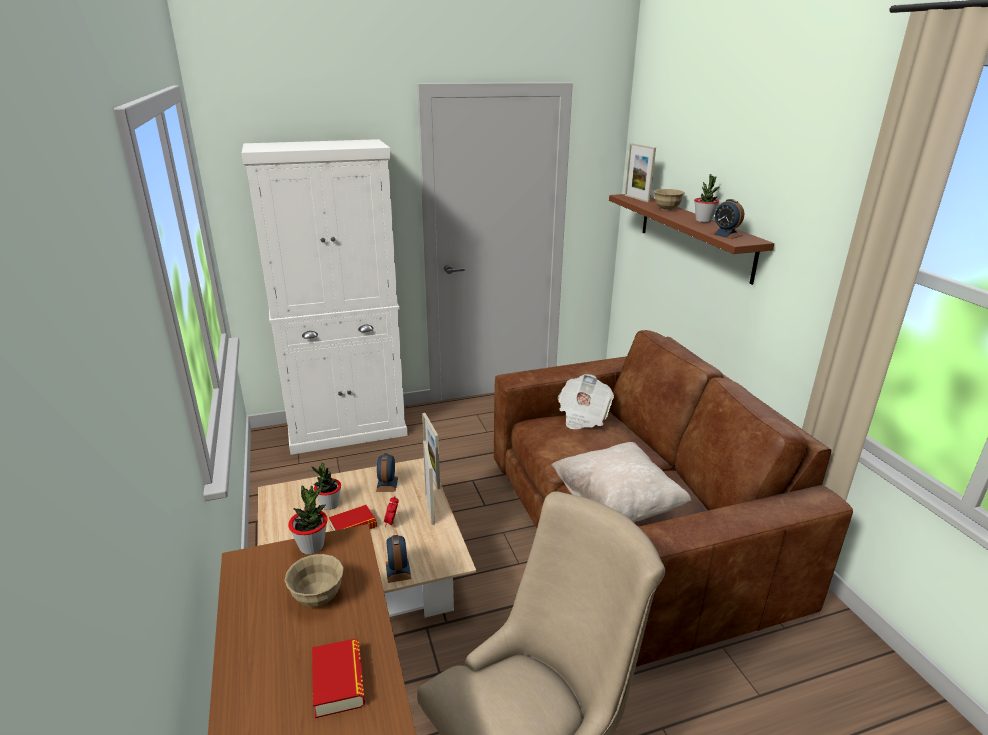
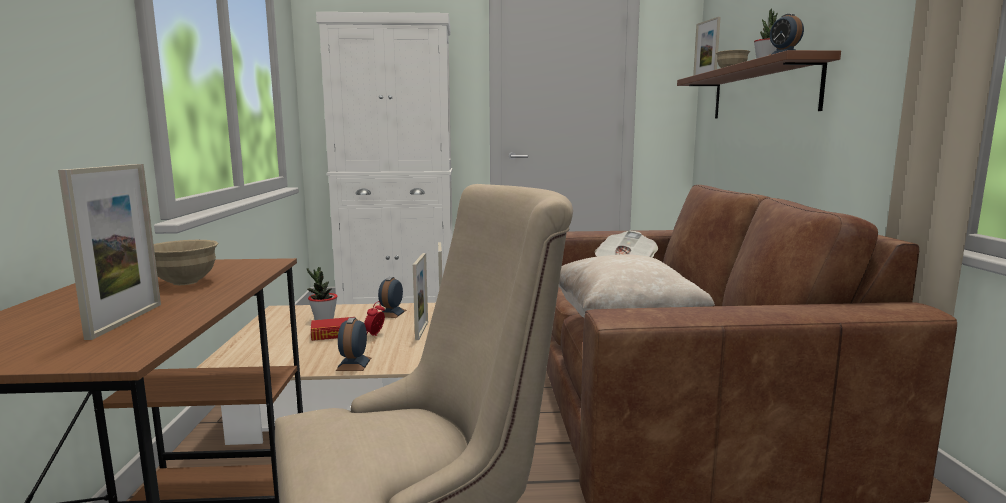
camera: 15 degrees right, 15 degrees down
(312, 546) = (222, 262): potted plant -> none
(338, 682) = (126, 320): book -> picture frame

